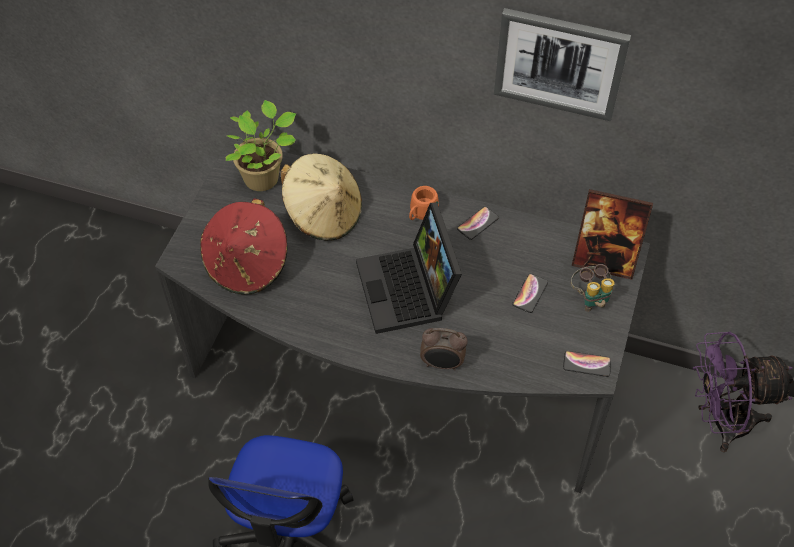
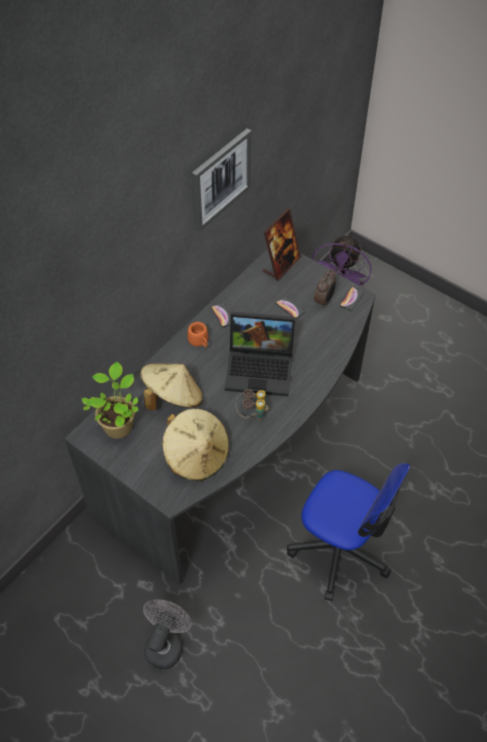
camera: 70 degrees left, 0 degrees up
(115, 387) = (166, 643): none -> grey fan
(247, 265) = (197, 456): red hat -> beige hat
(442, 364) = (325, 368): alarm clock -> alarm clock (324, 301)
(590, 298) = (305, 281): binoculars -> binoculars (252, 414)

